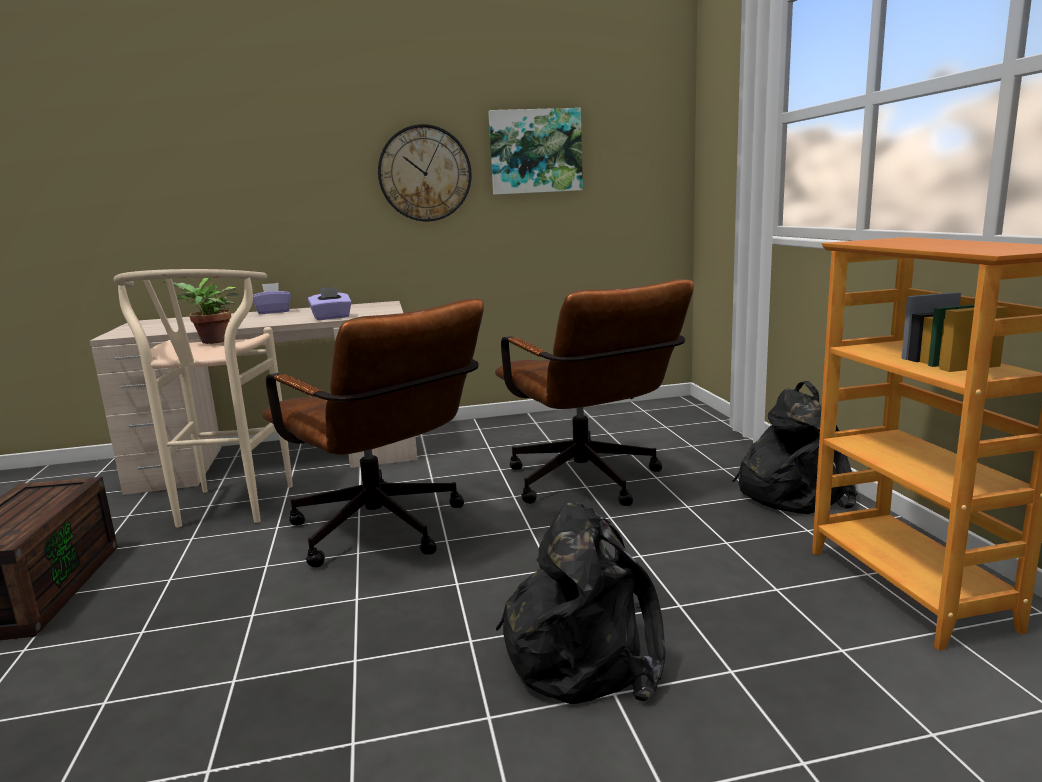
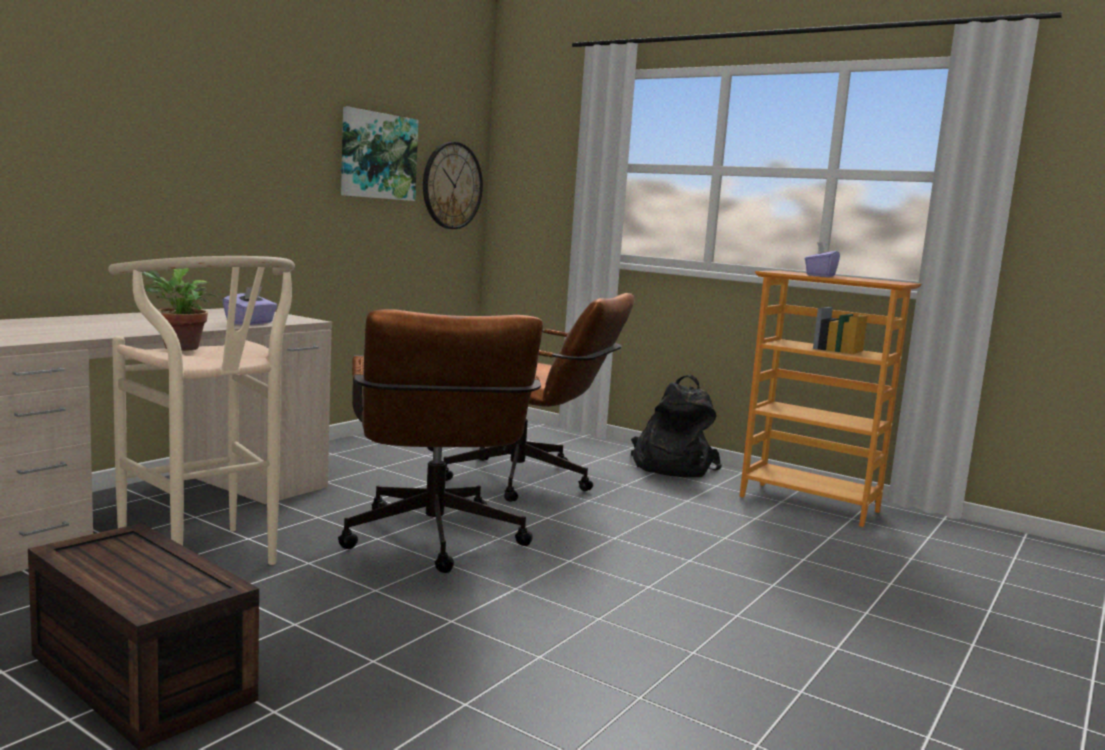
camera: 45 degrees left, 5 degrees down
(274, 312) = (123, 316): purple tissue box -> purple tissue box (820, 275)
(386, 533) = (435, 544): brown office chair -> brown office chair turned 75 degrees clockwise
(424, 173) = (281, 163): wall clock -> wall clock (452, 185)
(584, 653) = (724, 573): black backpack -> none

